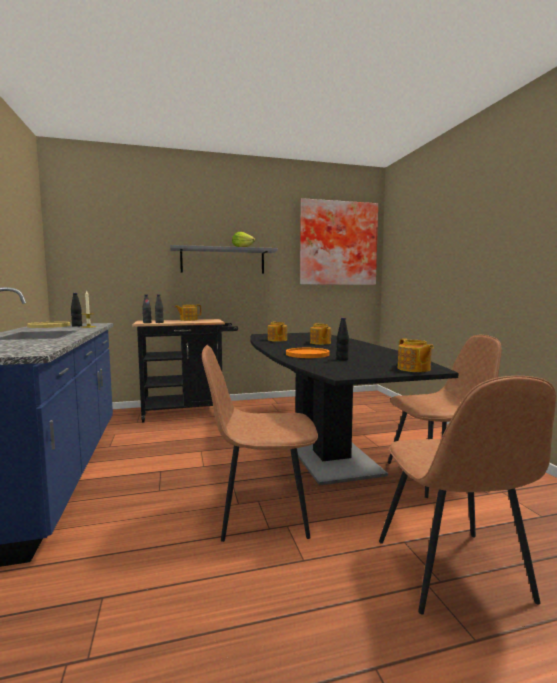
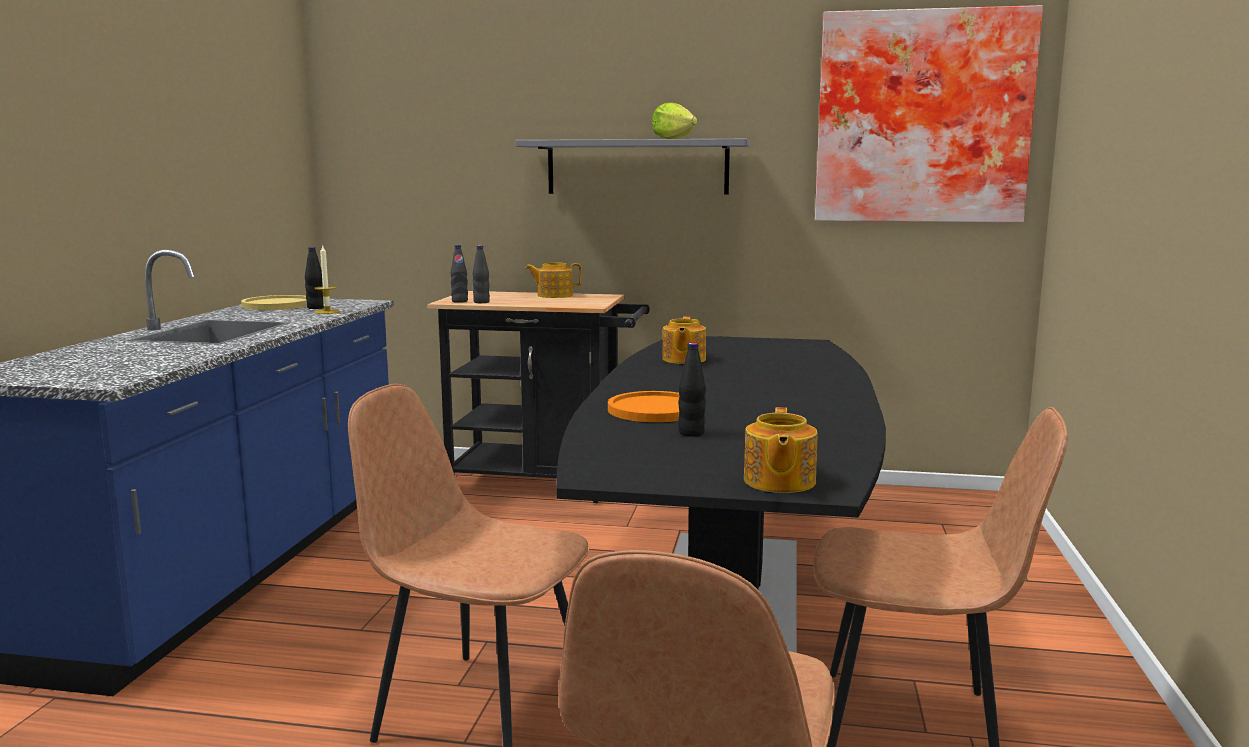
camera: 25 degrees right, 5 degrees up
(320, 343) = (754, 378): teapot -> none

